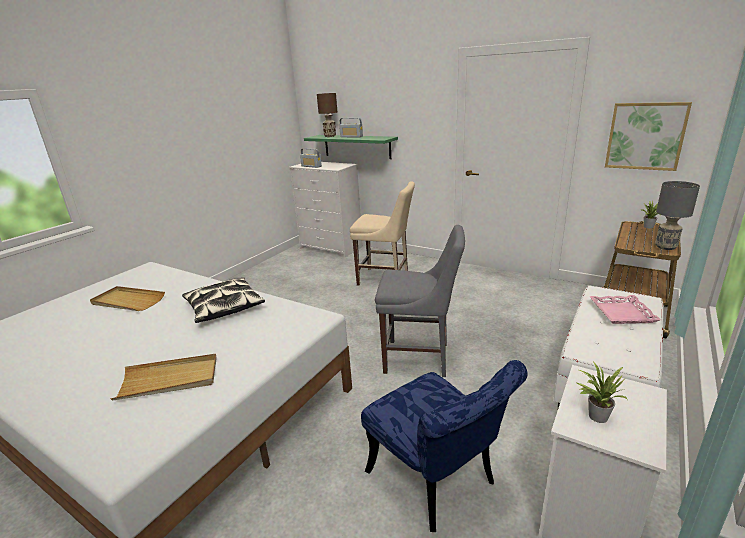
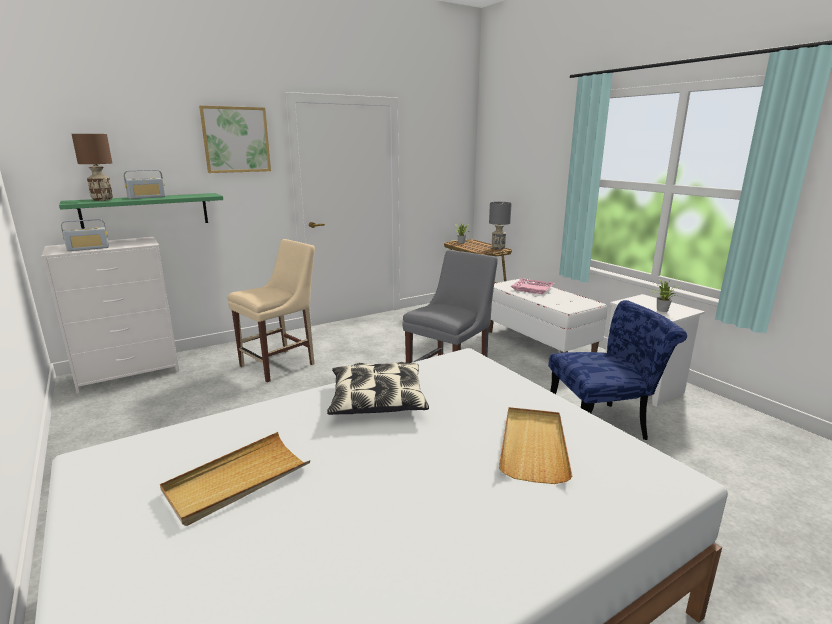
camera: 65 degrees left, 5 degrees down
(645, 136) = (440, 176): picture -> picture (236, 140)

